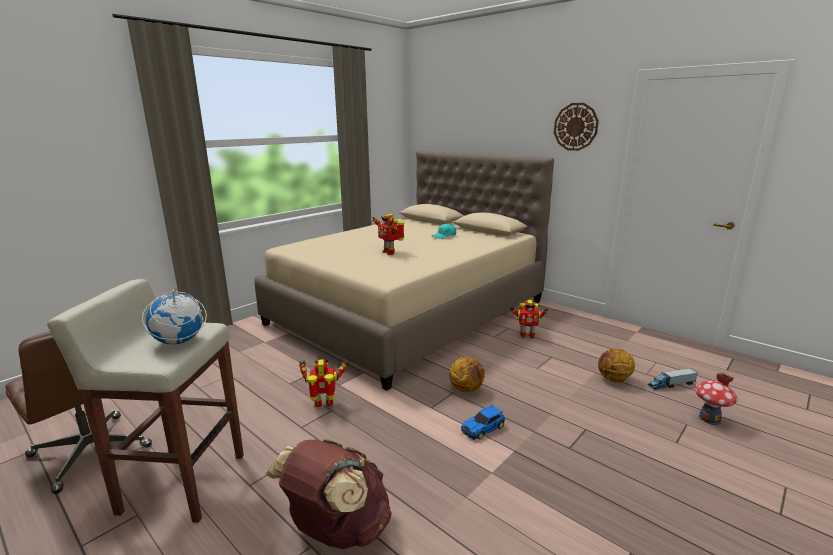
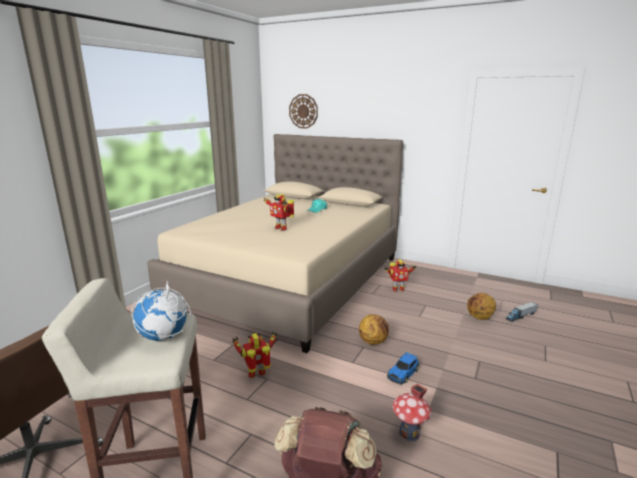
camera: 15 degrees left, 0 degrees up
(575, 127) = (419, 114): wall clock -> wall clock (303, 111)
(709, 419) = (558, 339): toy house -> toy house (409, 433)

